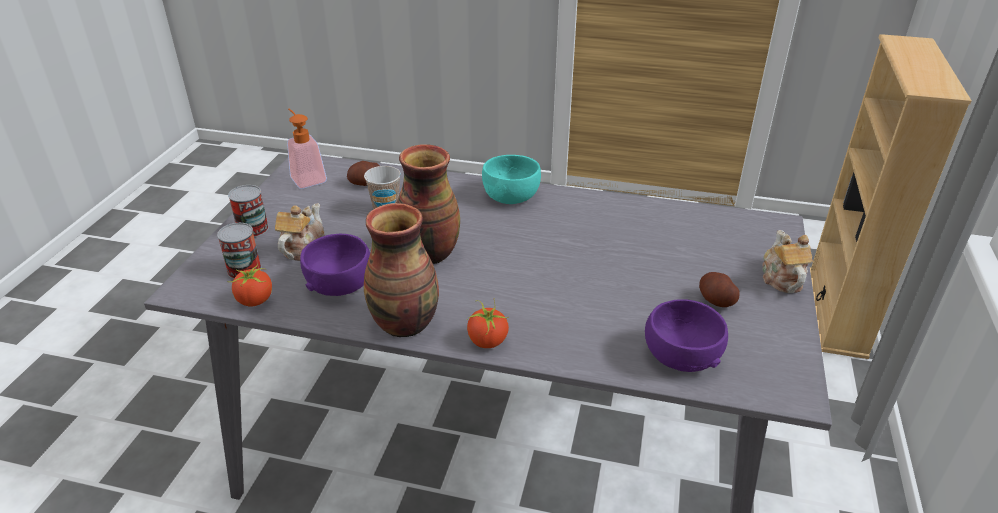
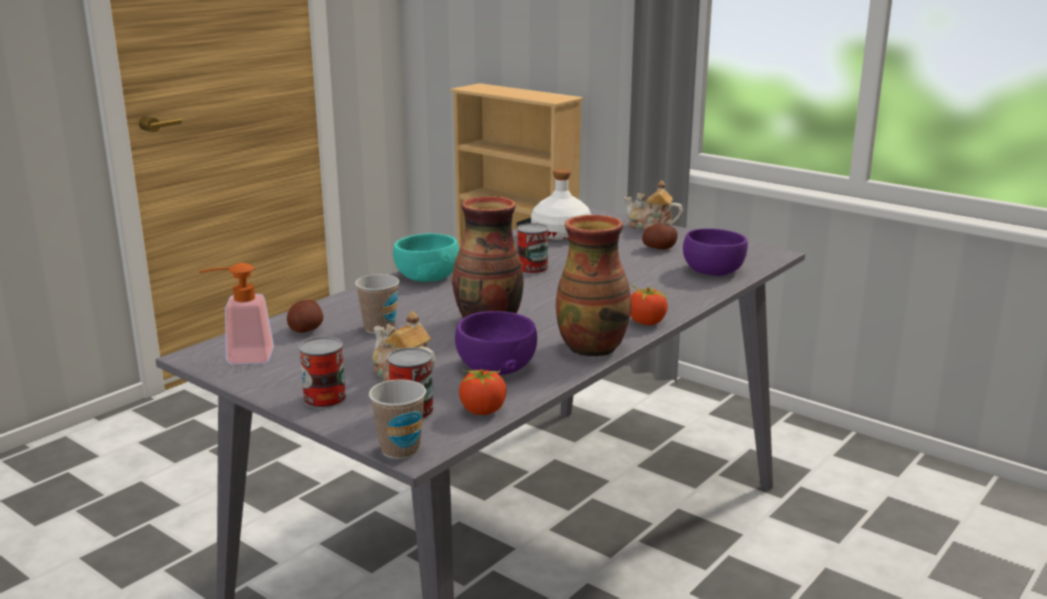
camera: 65 degrees left, 15 degrees down
(182, 284) = (400, 450): none -> cup
(576, 240) = (532, 269): none -> can
(691, 228) = (560, 234): none -> white bottle

